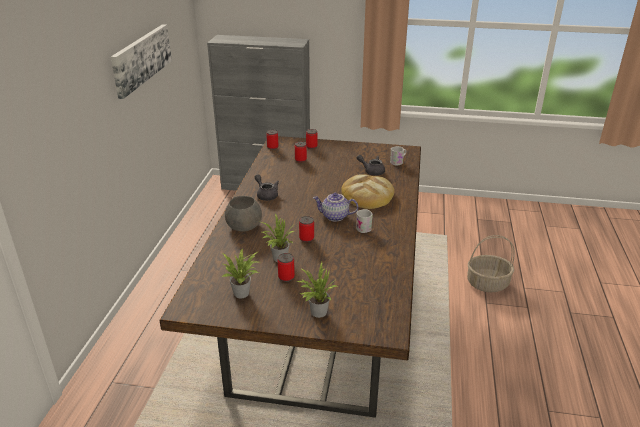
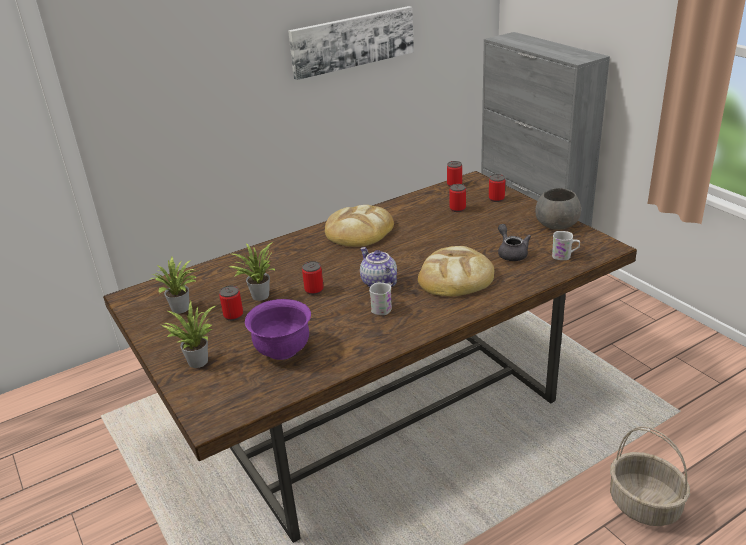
camera: 50 degrees right, 0 degrees up
(244, 226) = (287, 251): grey bowl -> grey bowl (556, 224)
(266, 195) = (359, 231): grey teapot -> bread
(354, 277) = (283, 350): none -> purple bowl

